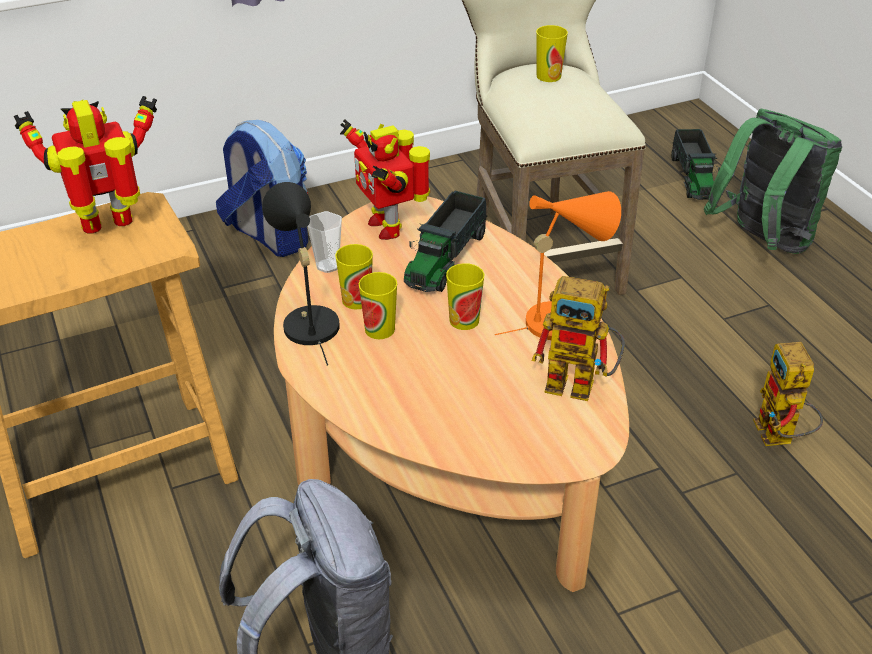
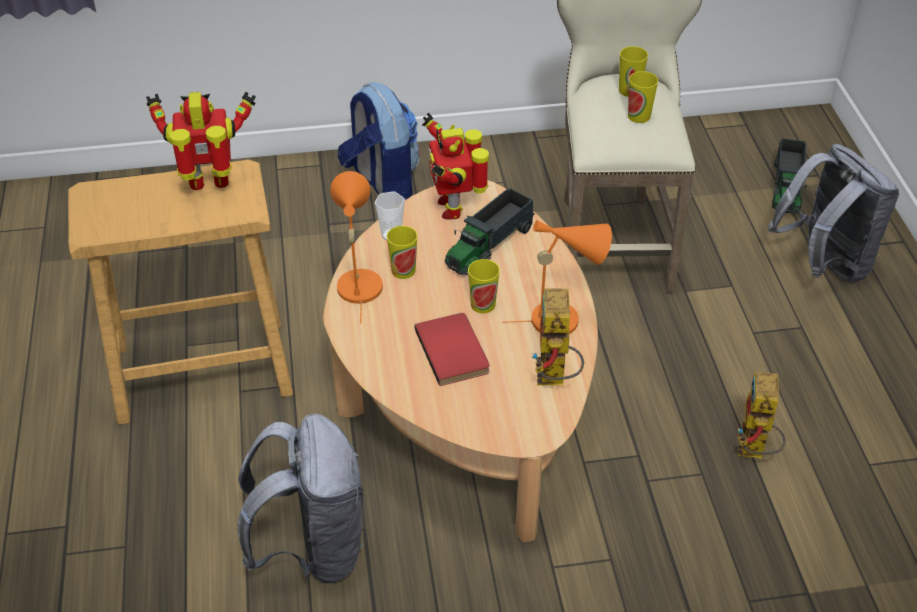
camera: 15 degrees right, 5 degrees up
(307, 322) = (358, 282): black table lamp -> orange table lamp
(379, 329) = (412, 300): cup -> cup (639, 116)
(452, 375) = (454, 351): none -> red book
(581, 385) = (554, 379): toy robot -> toy robot turned 60 degrees clockwise
(762, 242) = (823, 265): green backpack -> grey backpack

